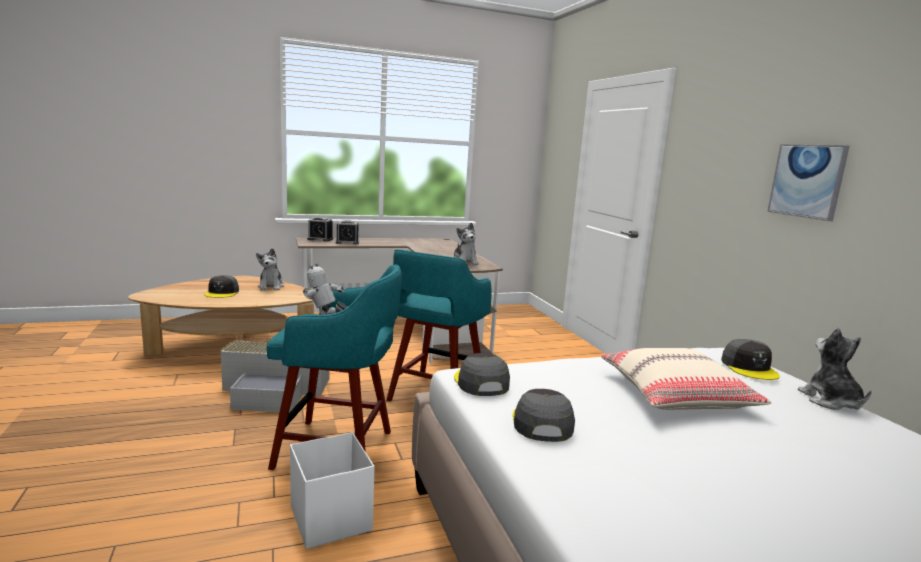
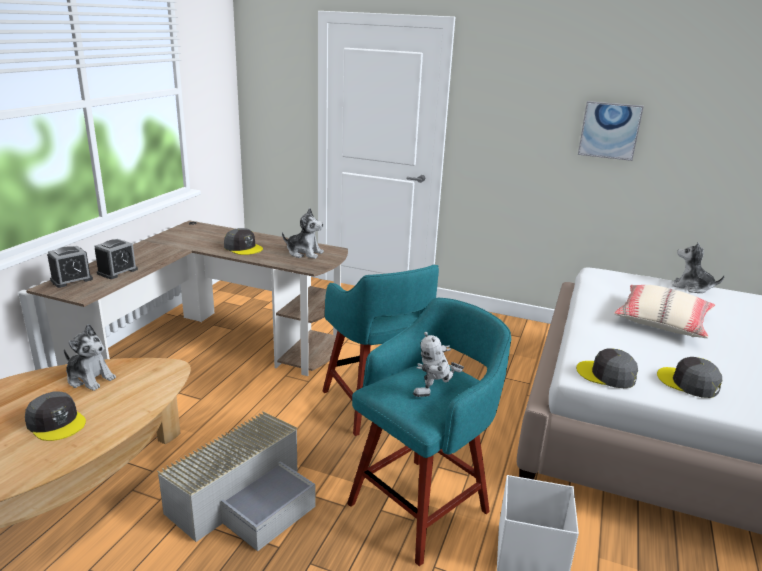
camera: 50 degrees left, 10 degrees up
(749, 368) = (637, 280): grey cap -> grey cap (243, 248)

